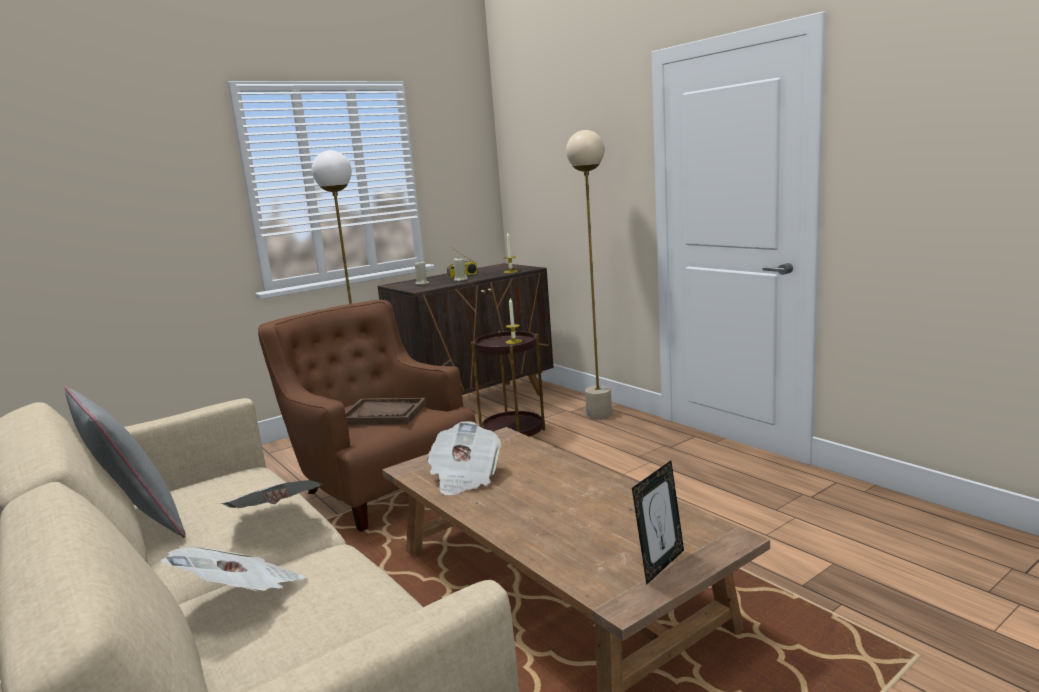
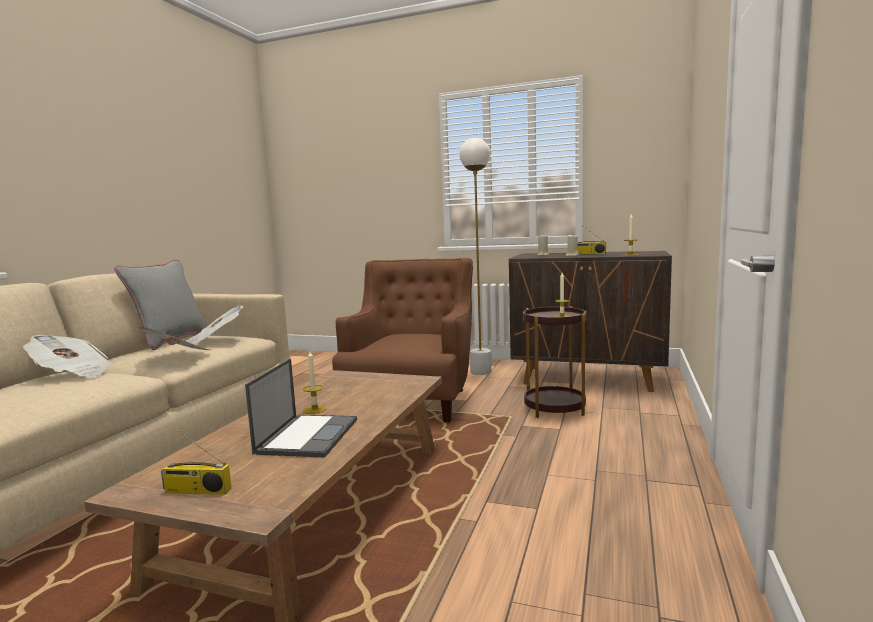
camera: 55 degrees right, 5 degrees down
(384, 414) = (402, 341): brown tray -> none
(464, 477) = (331, 390): newspaper -> newspaper (215, 340)
(514, 492) = (314, 409): none -> candle
(584, 503) = (308, 435): none -> laptop
(599, 414) = (657, 425): beige floor lamp -> none
(660, 564) = (196, 491): picture frame -> radio

